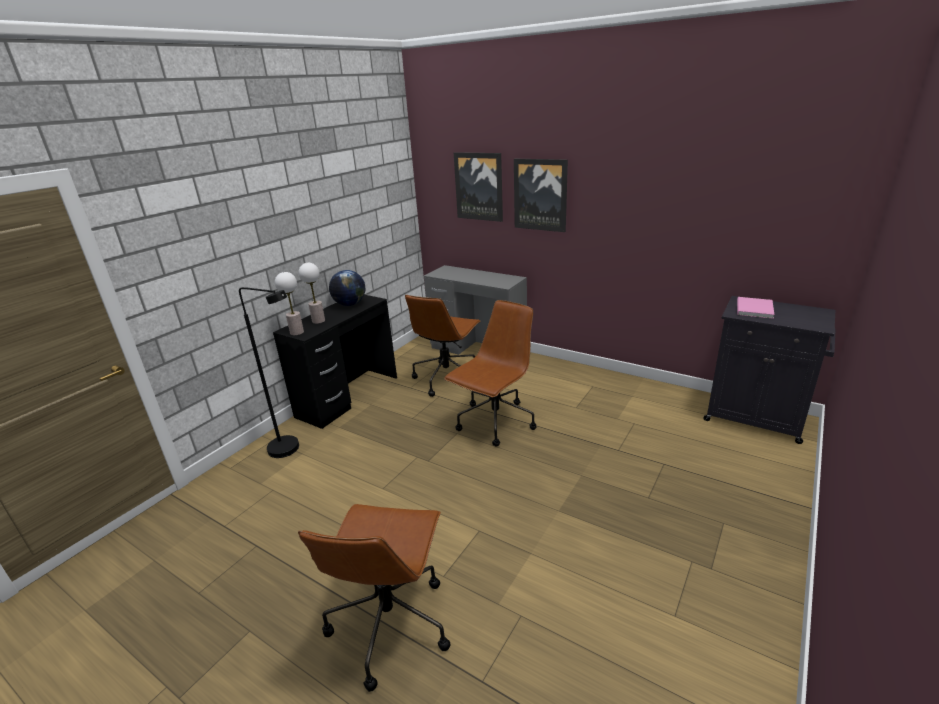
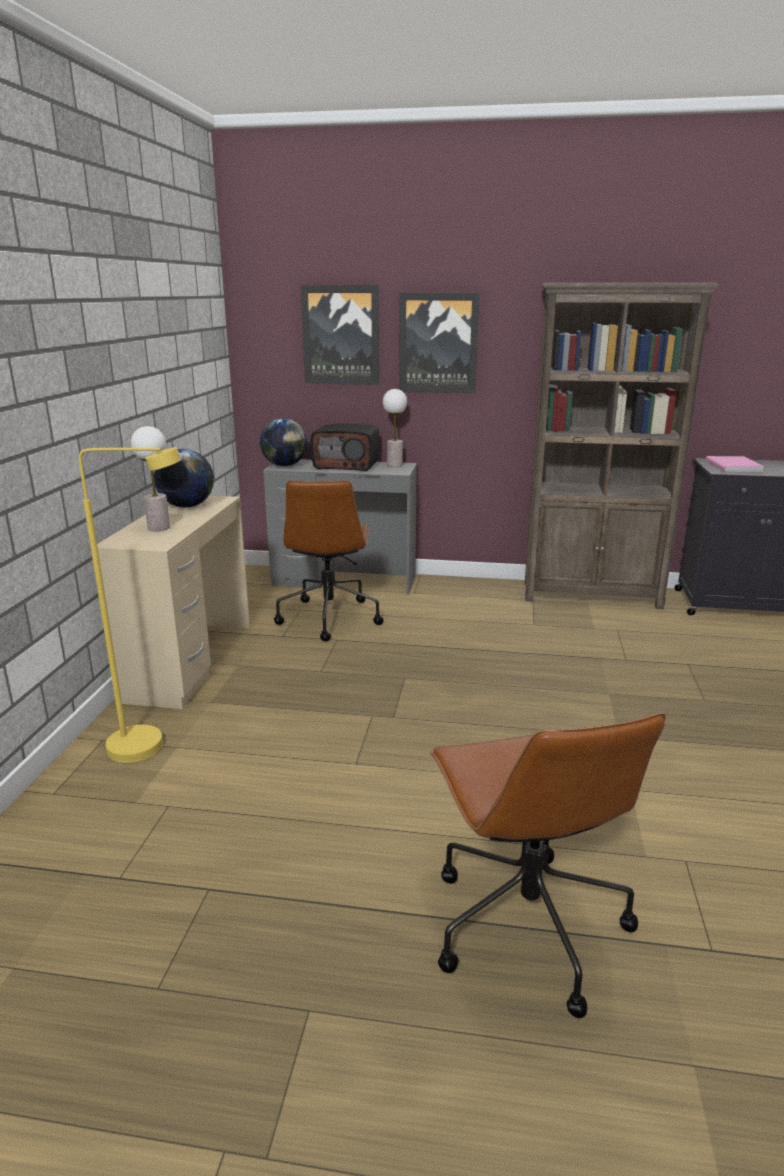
camera: 25 degrees left, 5 degrees down
(291, 449) = (151, 745): black floor lamp -> yellow floor lamp
(297, 332) = (138, 543): table lamp -> table lamp (394, 465)
(348, 396) = (189, 661): black desk -> beige desk
(440, 272) = (284, 465): none -> globe
(478, 276) = (347, 465): none -> radio
(495, 423) = (446, 657): brown office chair -> none
(641, 389) = (592, 595): none -> brown bookcase

